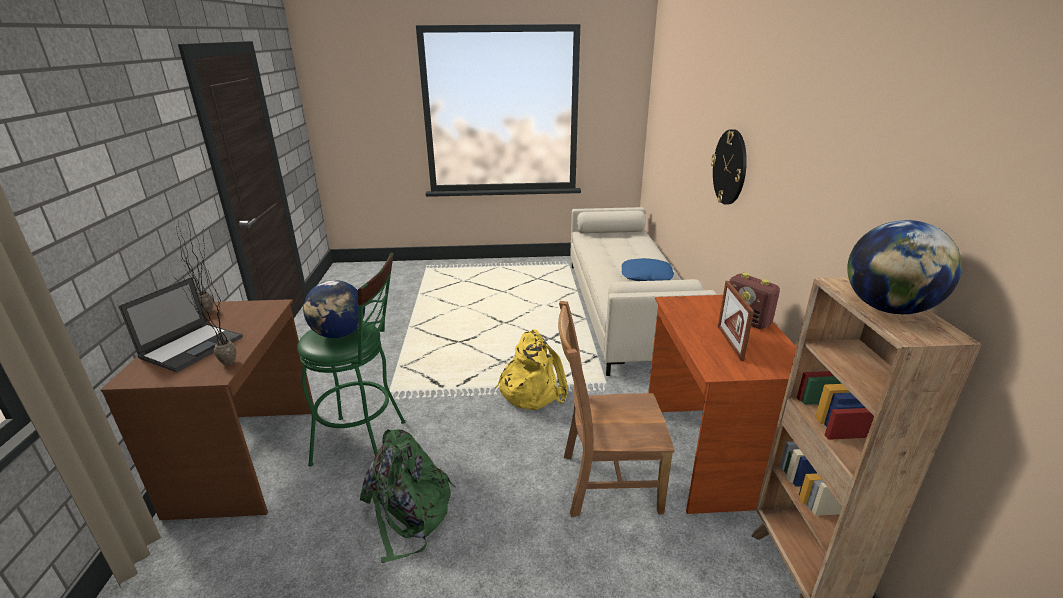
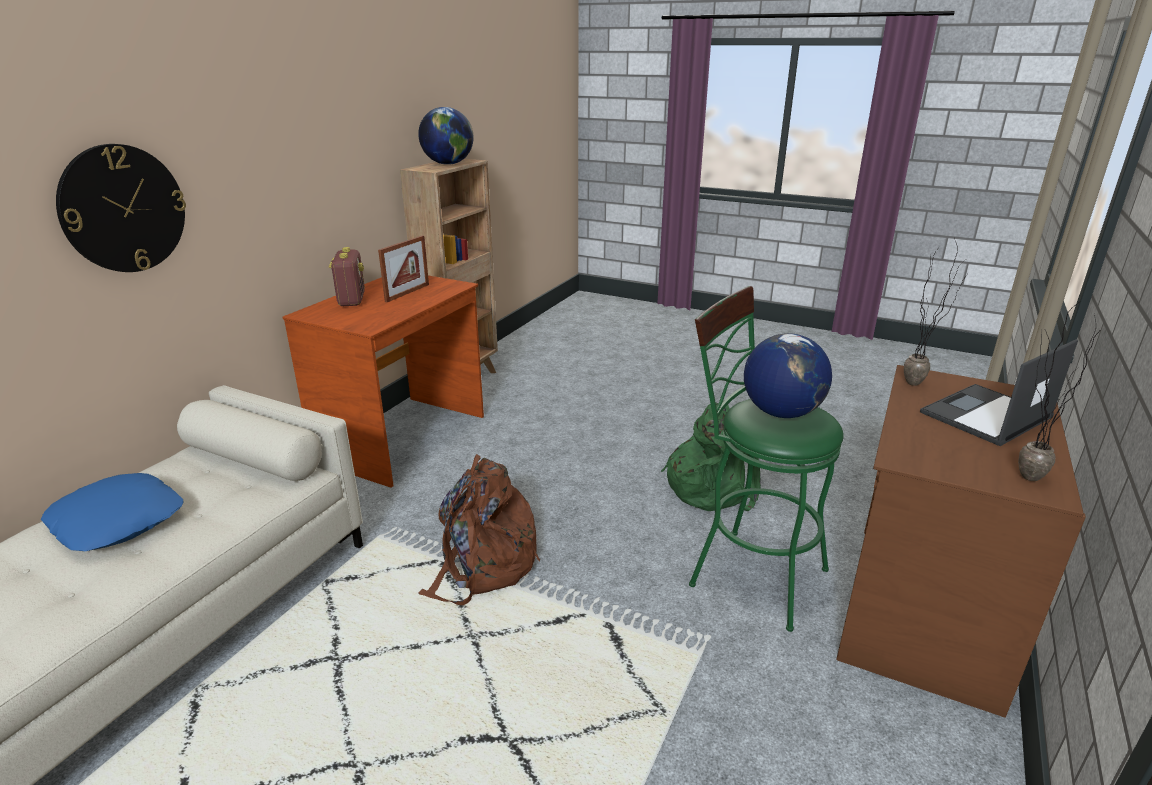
camera: 150 degrees left, 0 degrees up
(531, 390) = (483, 564): yellow backpack -> brown backpack
(605, 482) = (517, 450): brown chair -> none

